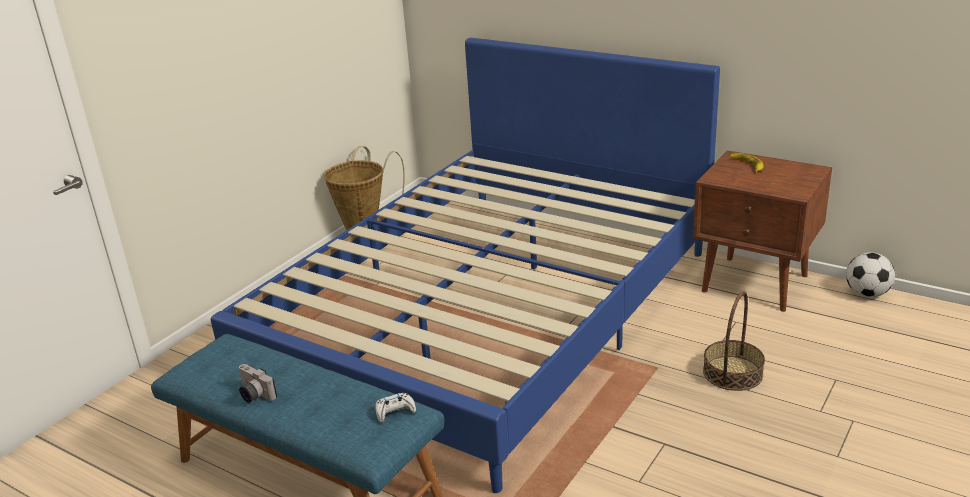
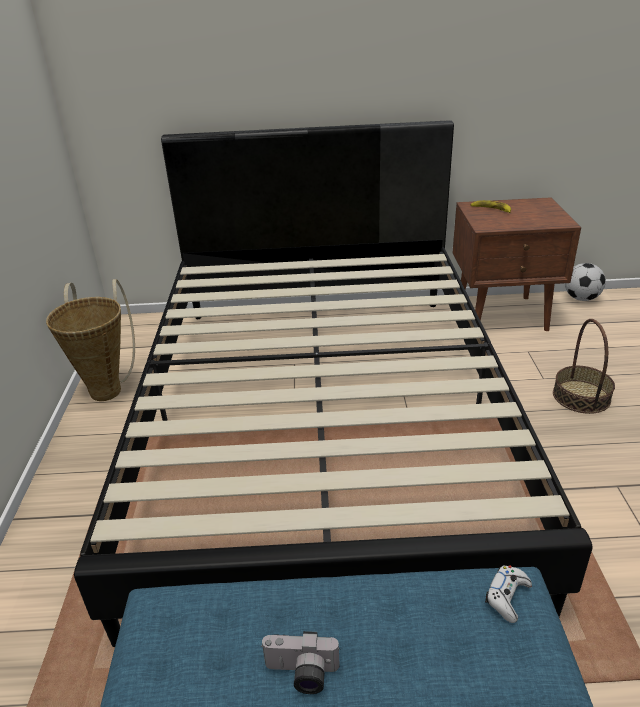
camera: 35 degrees left, 5 degrees up
(490, 314) = (324, 421): blue bed -> black bed

